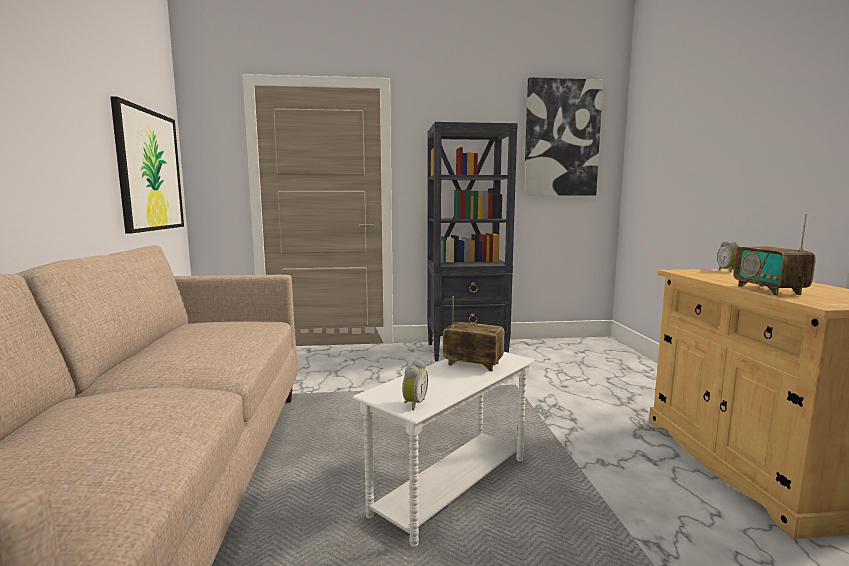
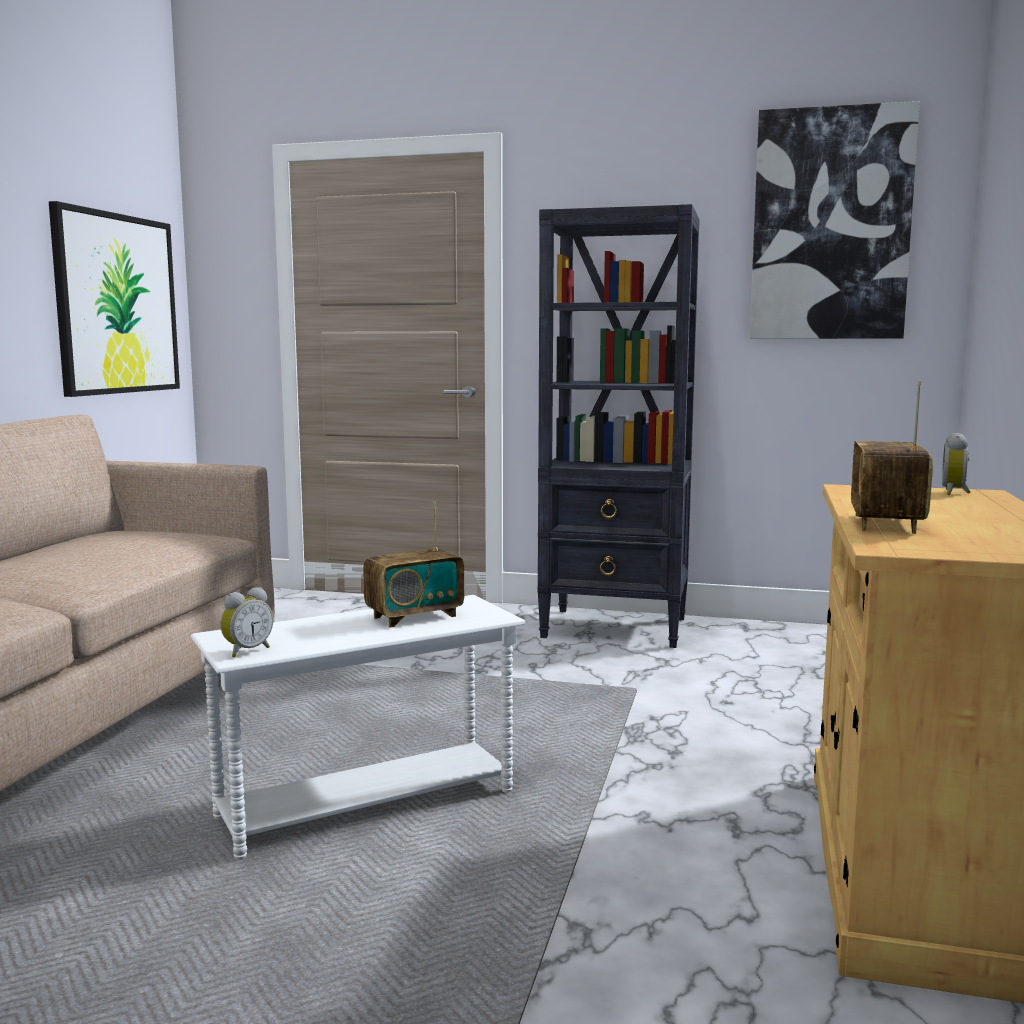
camera: 20 degrees right, 0 degrees up
(473, 364) = (414, 617): radio -> radio turned 105 degrees clockwise

